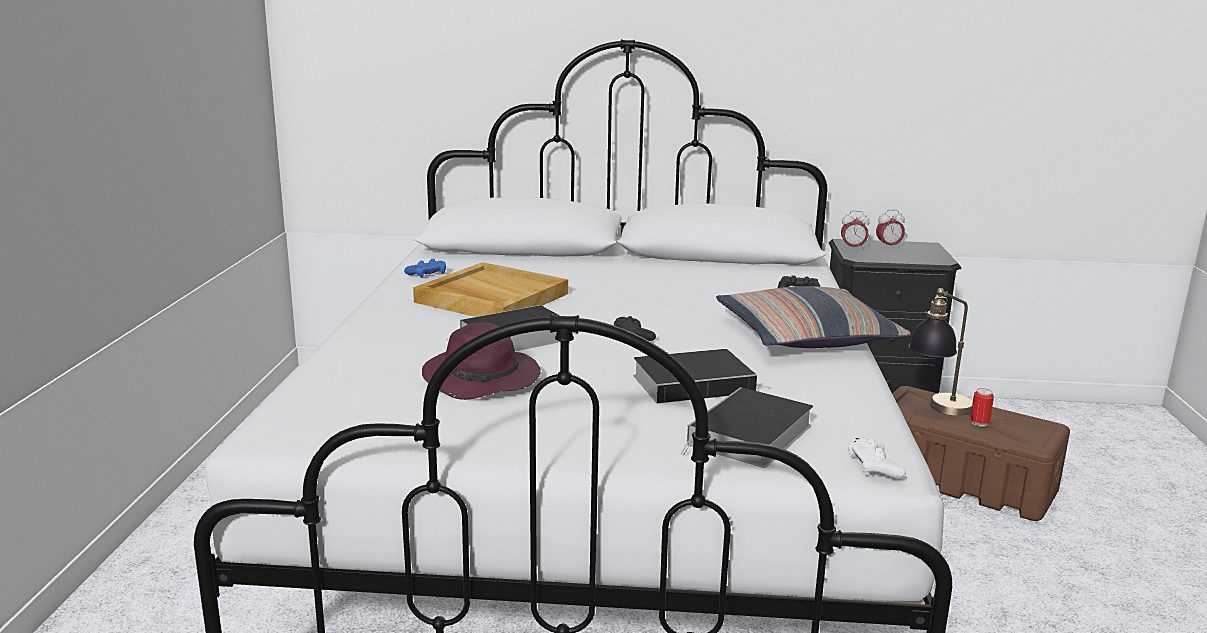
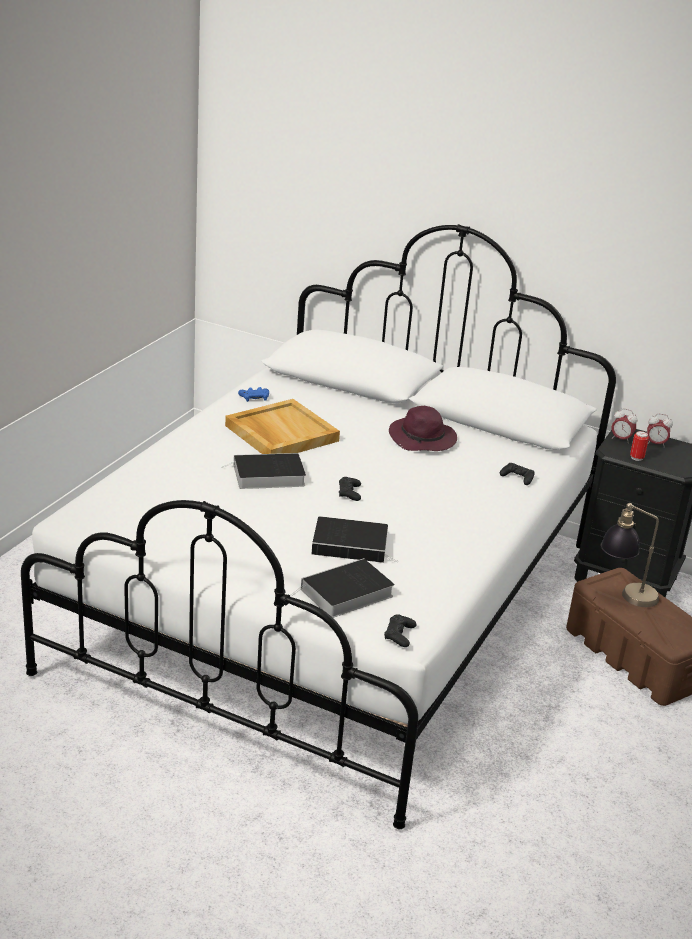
camera: 20 degrees right, 10 degrees up
(483, 380) = (220, 507): purple hat -> purple hat (423, 439)
(806, 336) = (472, 523): pillow -> none
(874, 466) = (399, 635): white game controller -> black game controller
(979, 423) = (646, 617): can -> can (636, 458)

